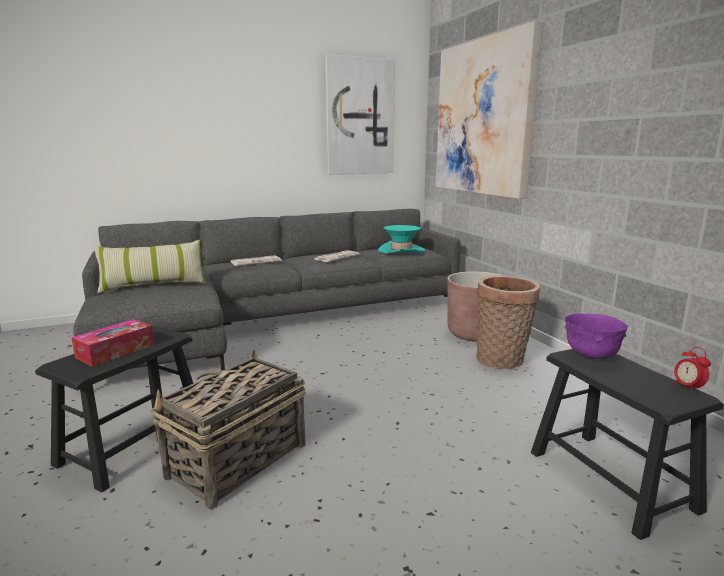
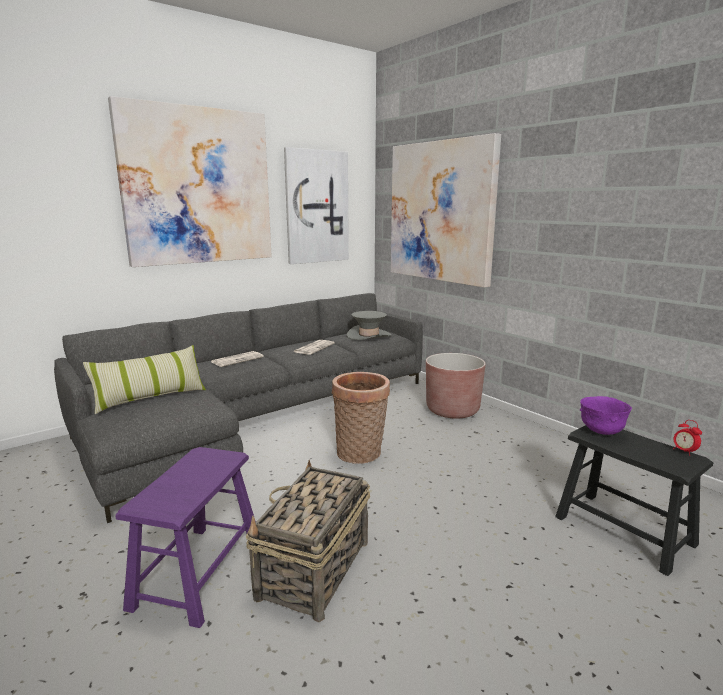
camera: 15 degrees left, 0 degrees up
(115, 351) = (187, 481): tissue box -> none
(133, 444) = (198, 572): black stool -> purple stool
(234, 93) = (197, 187): none -> picture
(401, 250) = (369, 336): turquoise hat -> grey hat
(502, 361) = (488, 435): basket -> basket (361, 454)

